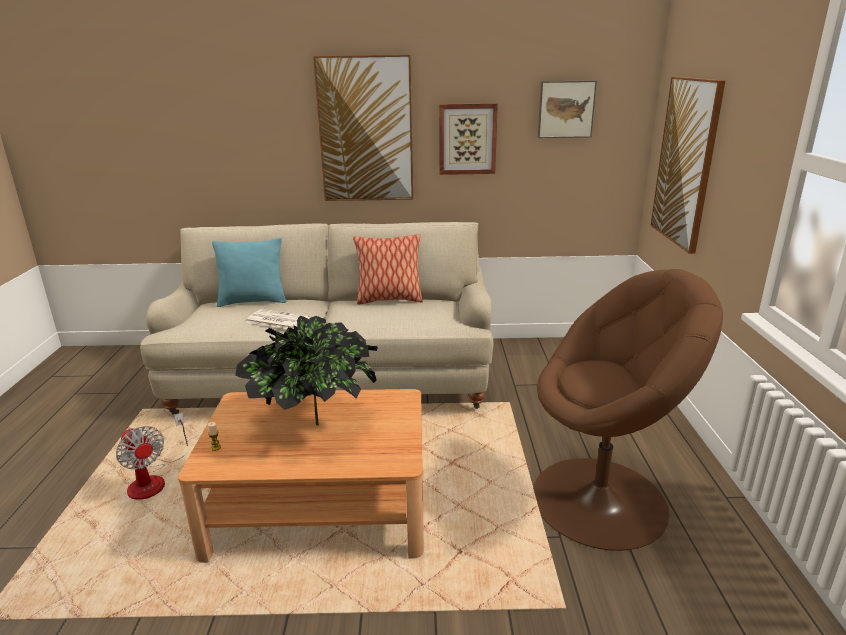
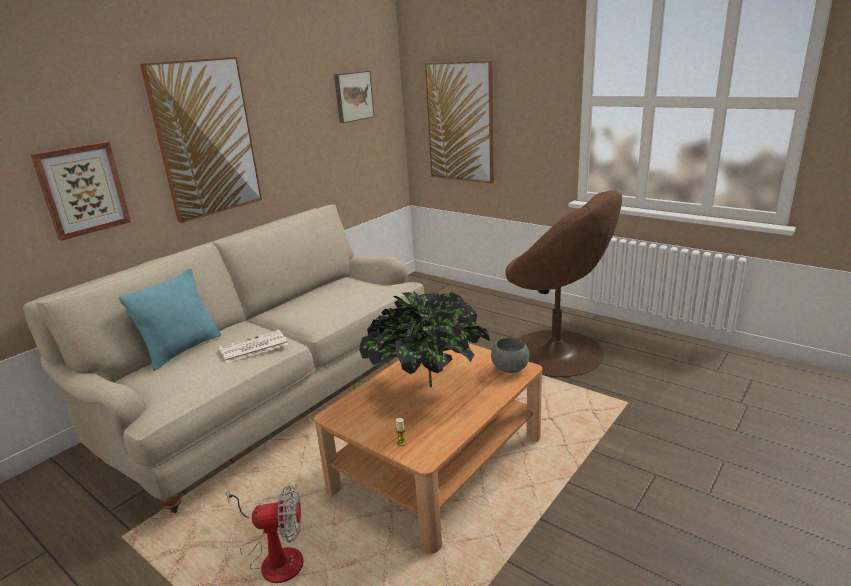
camera: 50 degrees left, 0 degrees up
(389, 300) = (305, 294): pillow -> none
(392, 455) = (509, 369): none -> grey bowl
(467, 139) = (291, 132): picture -> picture (82, 189)
(601, 500) = (557, 352): brown armchair -> brown armchair turned 90 degrees clockwise

